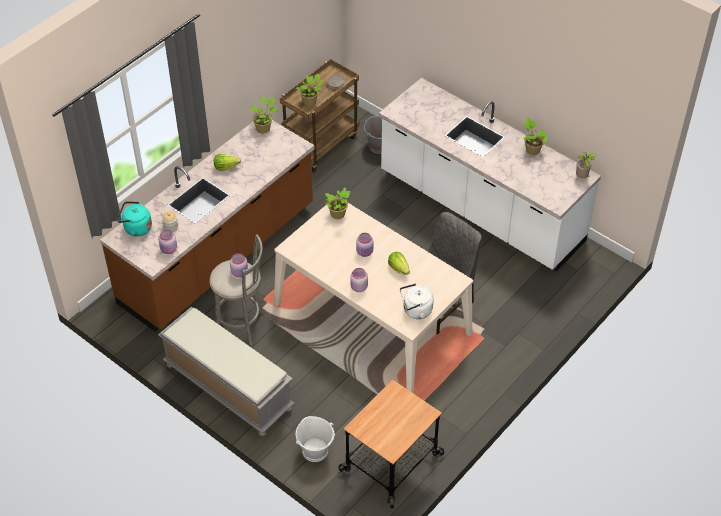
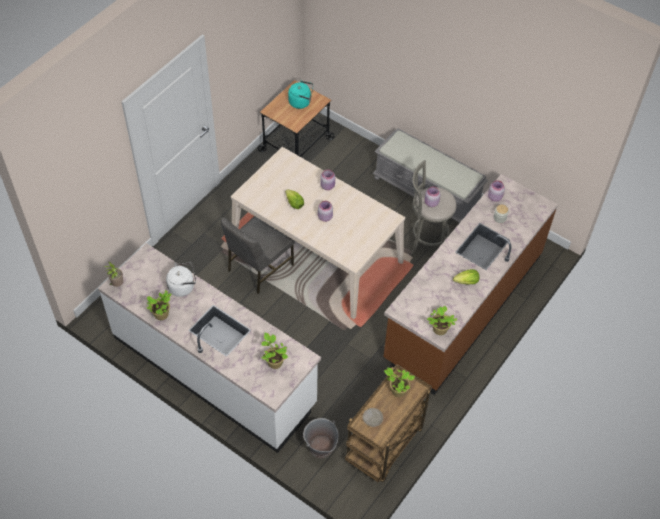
camera: 175 degrees right, 5 degrees up
(136, 228) = (530, 215): turquoise kettle -> turquoise kettle (301, 102)
(315, 450) = (352, 151): white bucket -> none
(338, 215) = (352, 252): potted plant -> potted plant (274, 362)
(415, 311) = (279, 168): white kettle -> white kettle (183, 286)

